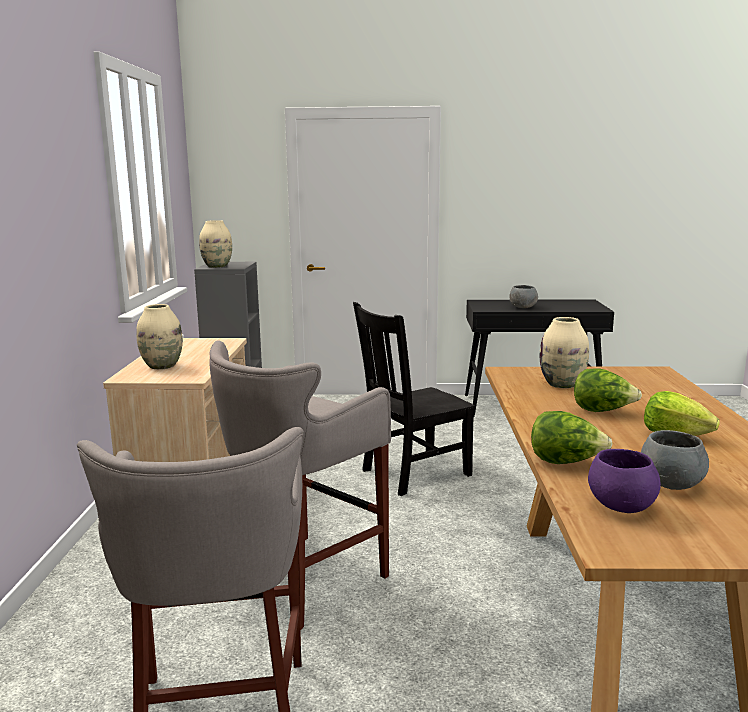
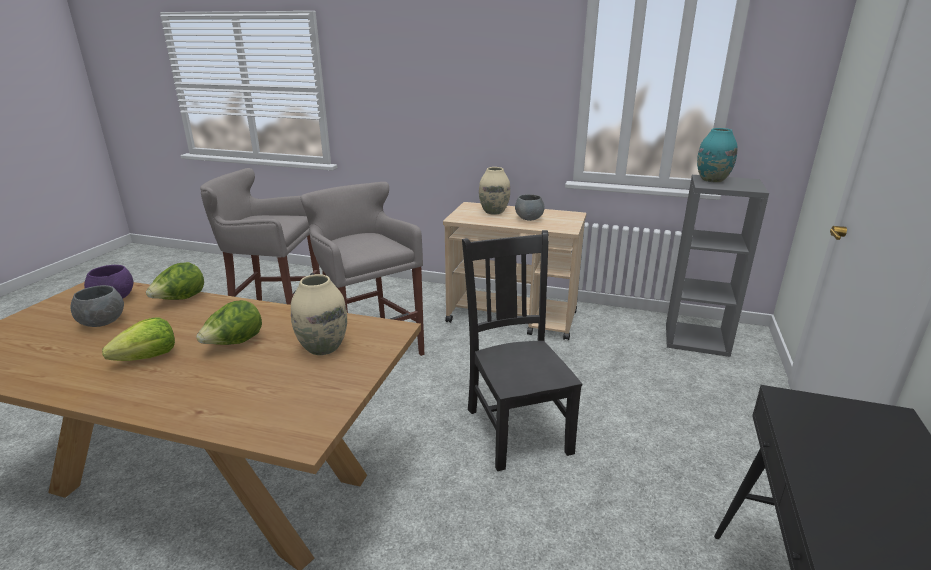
camera: 105 degrees right, 10 degrees up
(217, 266) = (712, 180): beige vase -> turquoise vase
(522, 307) = (831, 459): grey bowl -> grey bowl (529, 219)

